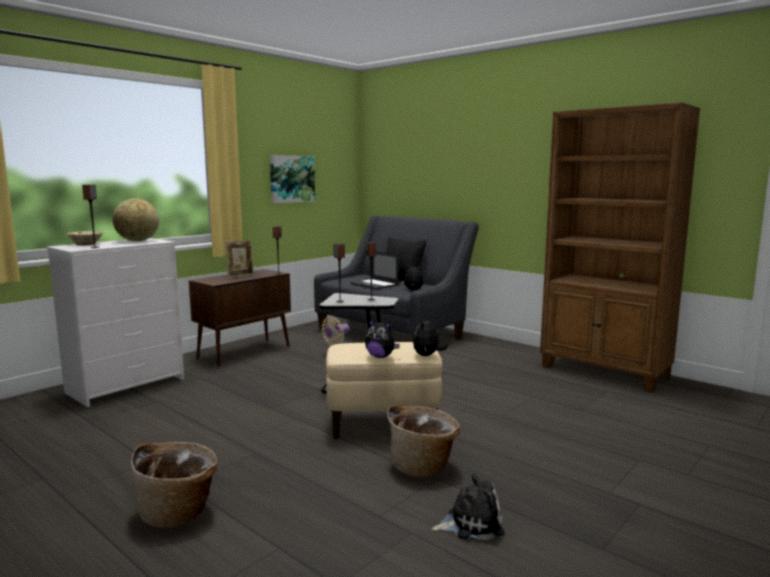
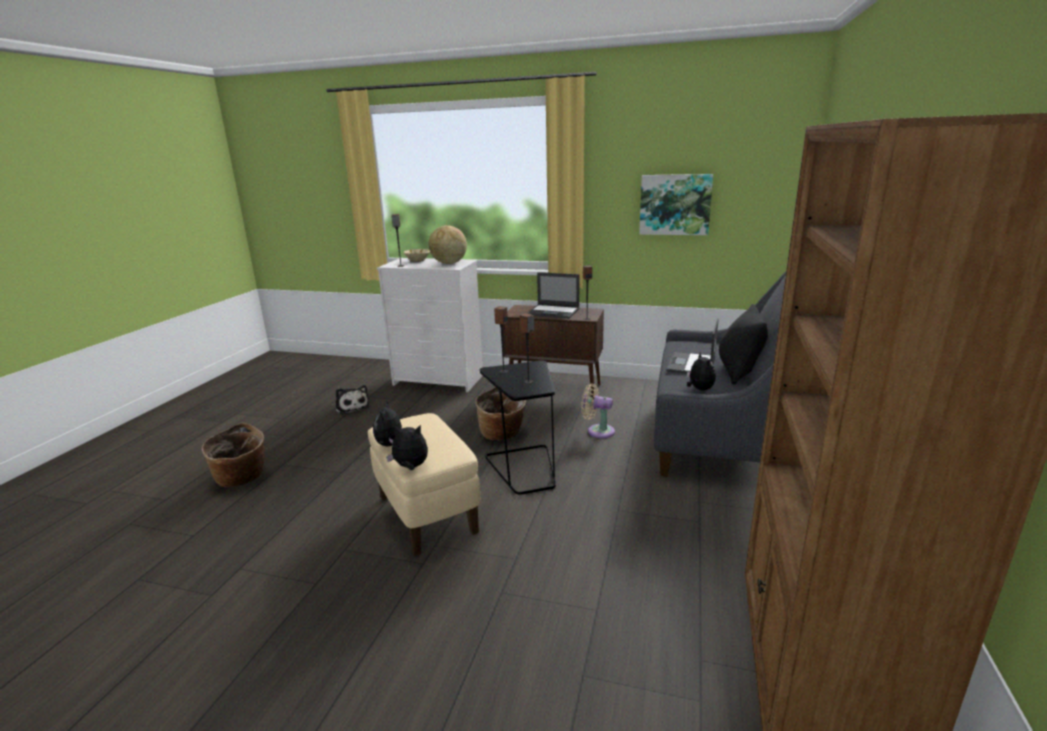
camera: 65 degrees right, 10 degrees up
(240, 276) = (554, 312): picture frame -> laptop
(423, 466) = (339, 567): basket -> basket (502, 434)
(471, 523) = (226, 630): plush toy -> plush toy (351, 407)

